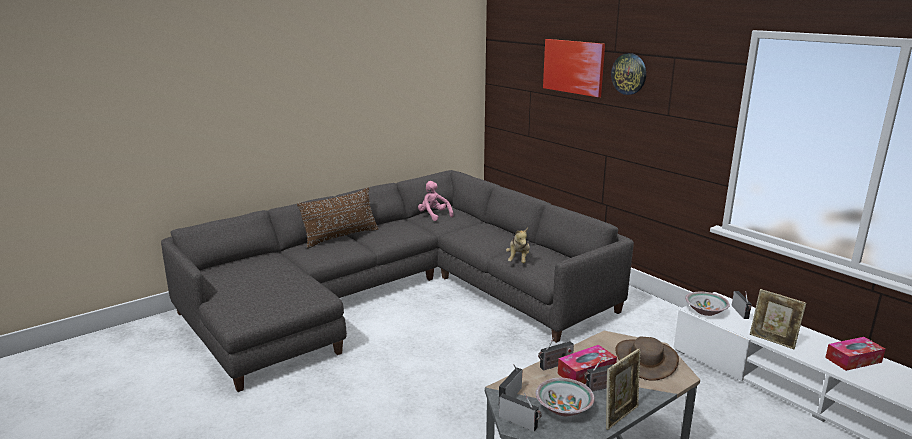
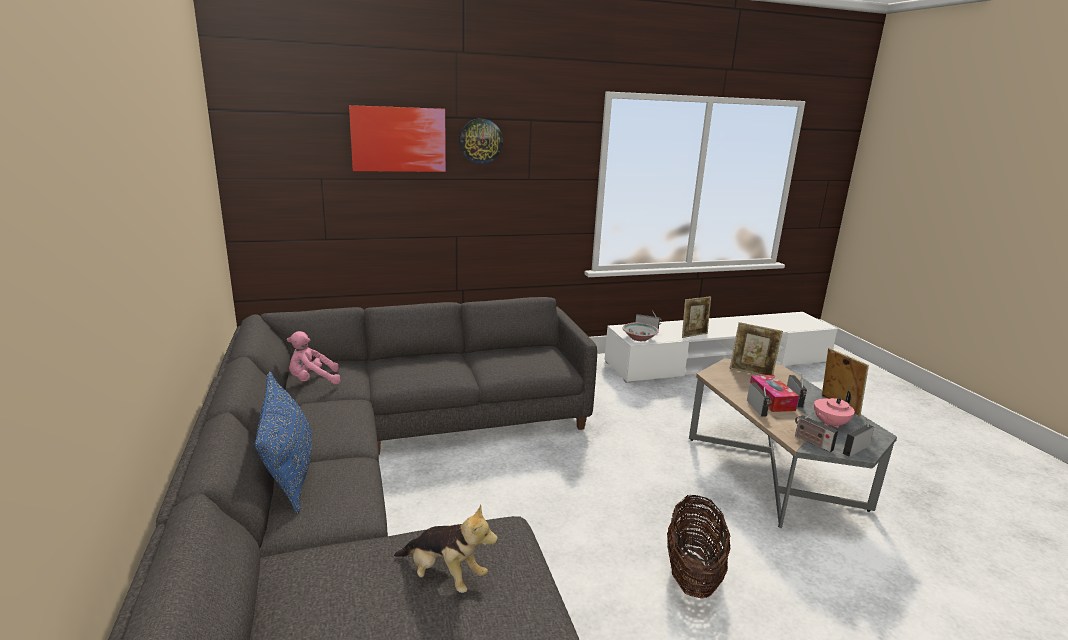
camera: 70 degrees left, 0 degrees up
(341, 237) = (288, 470): brown pillow -> blue pillow
(397, 418) = (692, 573): none -> basket
(518, 260) = (509, 370): plush toy -> plush toy (444, 576)
(563, 408) = (829, 424): bowl -> pink teapot
(646, 360) = (751, 372): brown hat -> picture frame
(853, 360) = (725, 324): tissue box -> none

